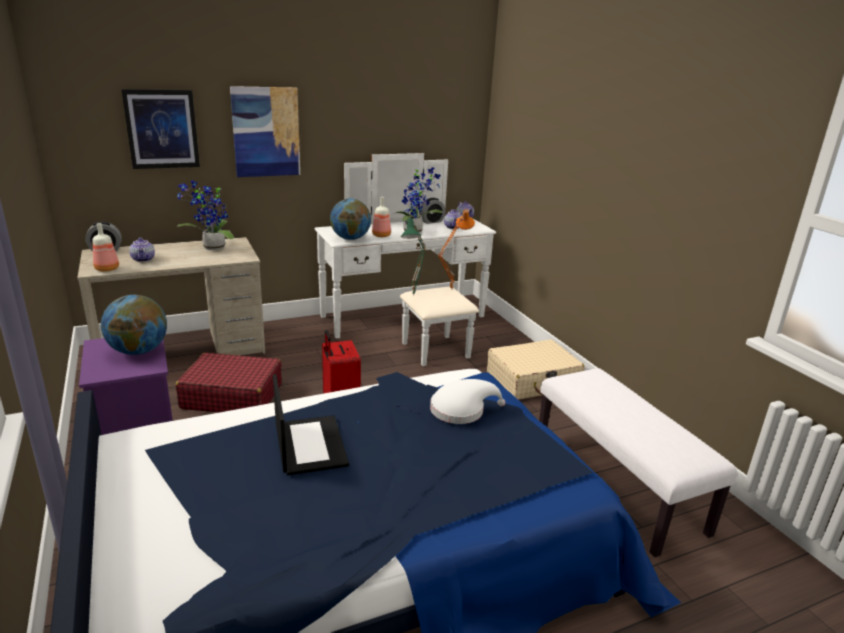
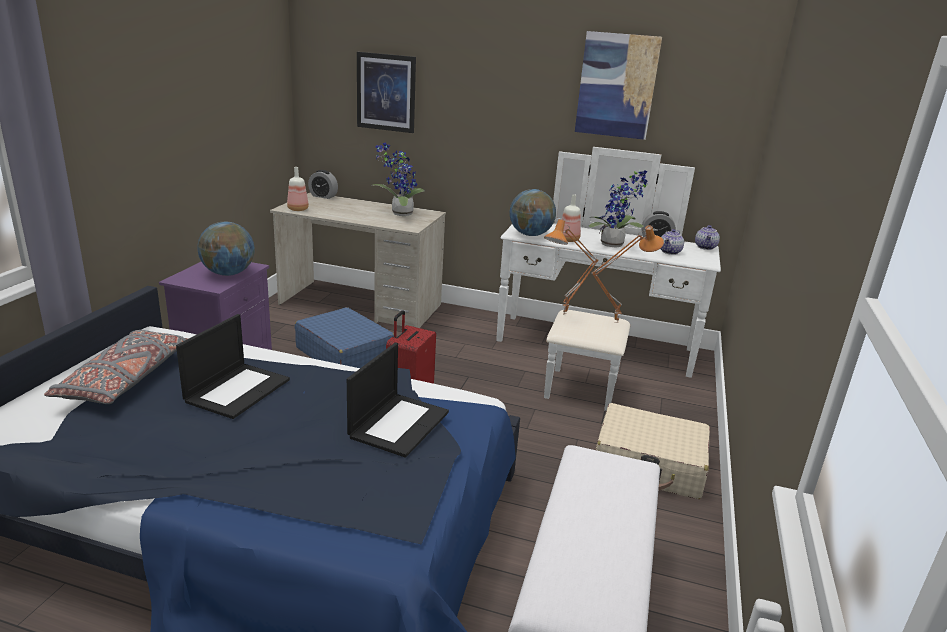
camera: 40 degrees right, 0 degrees up
(144, 259) = (334, 209): teapot -> none
(189, 487) = (125, 379): none -> grey pillow
(232, 396) = (344, 354): red suitcase -> blue suitcase
(266, 132) = (480, 106): picture -> picture (616, 85)
(415, 295) = (565, 315): green table lamp -> orange table lamp
(461, 410) = (399, 423): white hat -> laptop

